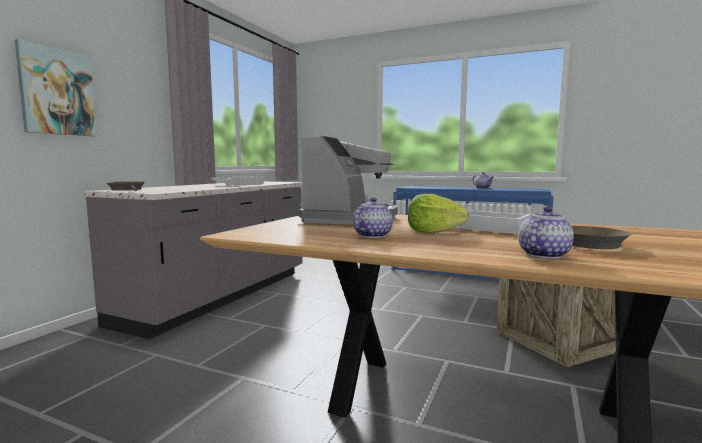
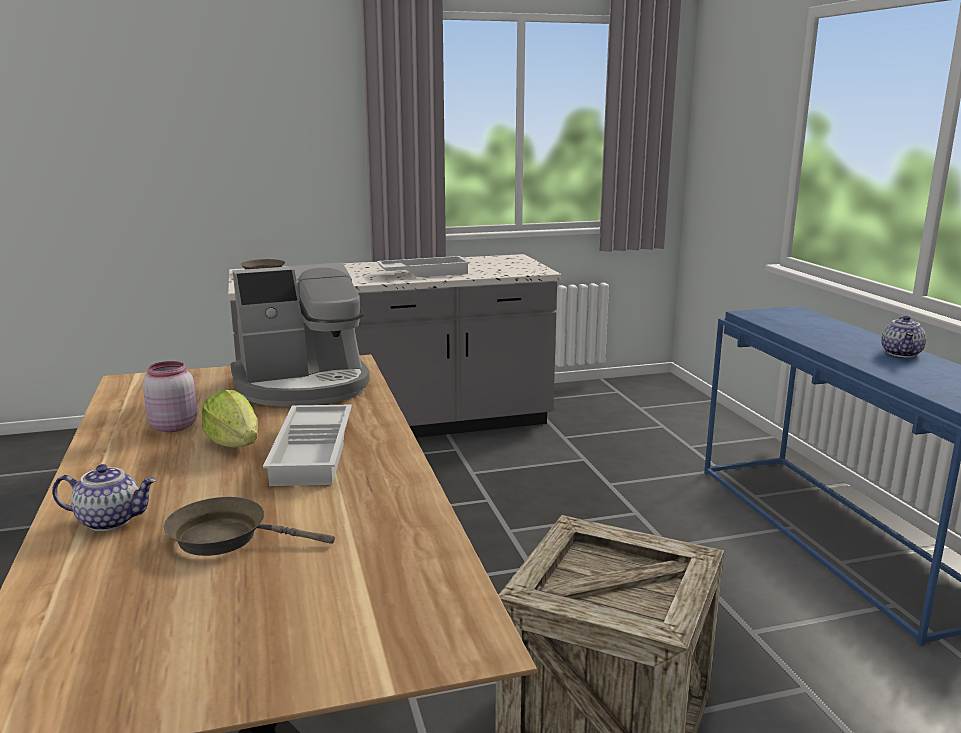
camera: 50 degrees right, 10 degrees up
(57, 92) = (218, 150): picture -> none
(372, 235) = (172, 426): teapot -> pink jar

